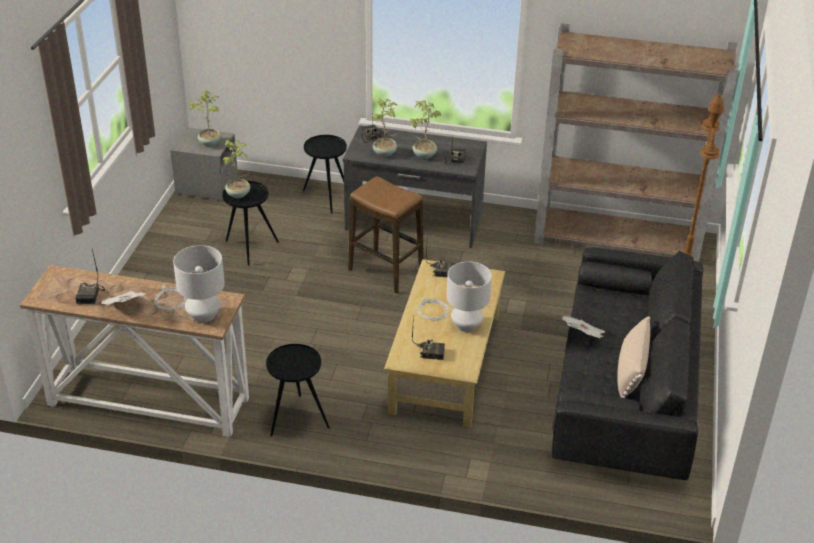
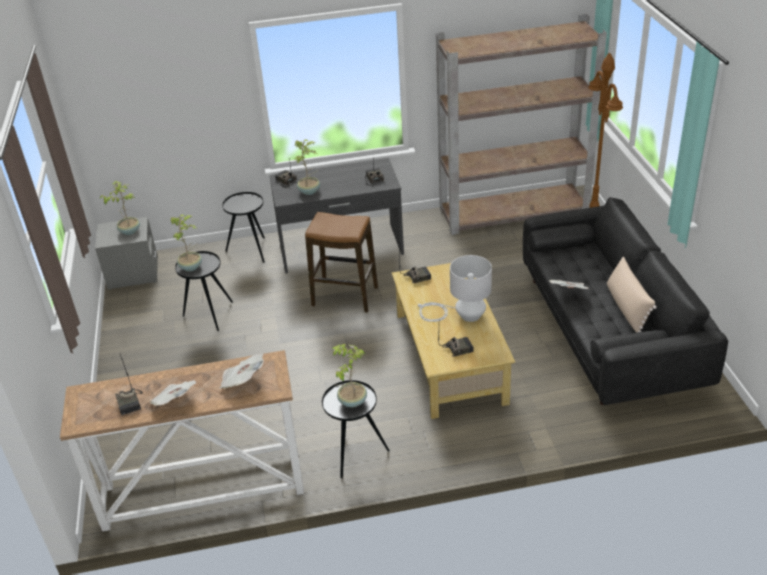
camera: 20 degrees left, 0 degrees up
(191, 309) = (242, 381): white table lamp -> newspaper
(423, 155) = (344, 183): potted plant -> potted plant (352, 401)

